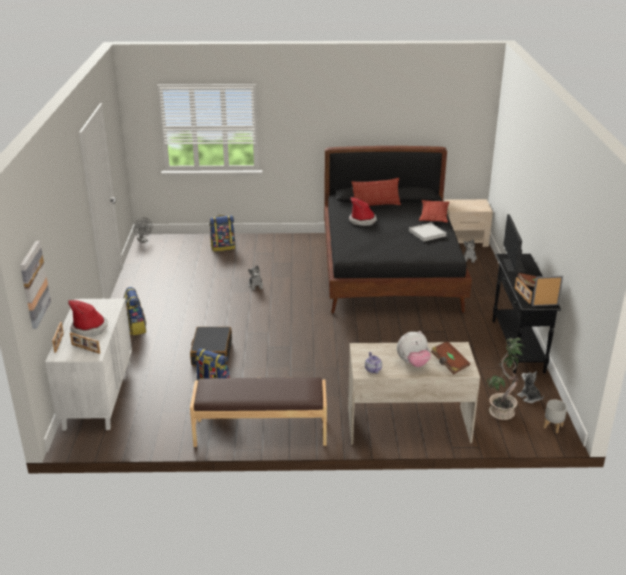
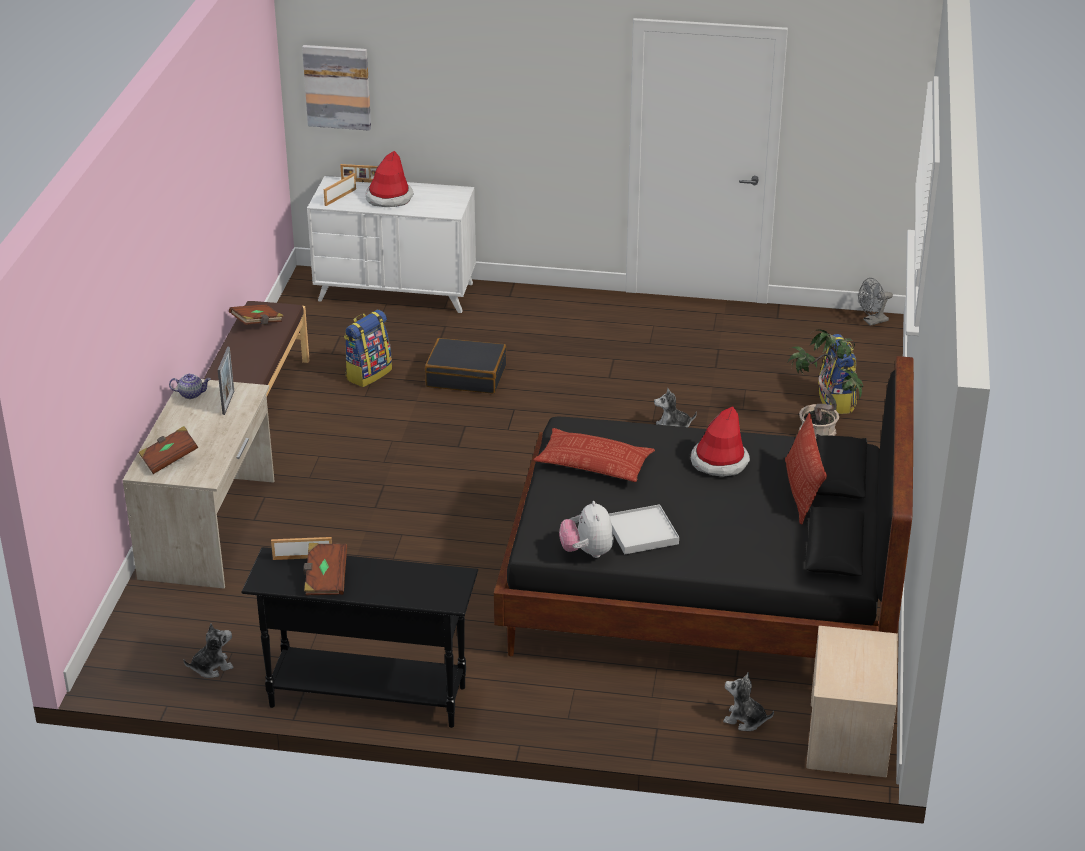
camera: 100 degrees right, 5 degrees up
(135, 328) = (560, 316): backpack -> none
(229, 392) = (257, 323): none -> brown book
(413, 363) = (188, 429): plush toy -> plush toy (587, 552)
(434, 215) = (739, 561): pillow -> pillow (593, 462)
(500, 411) = (193, 626): potted plant -> potted plant (819, 431)
(513, 265) = (419, 577): monitor -> none
(544, 305) = (260, 574): picture frame -> picture frame (228, 402)
(553, 426) = (128, 672): grey planter -> none

